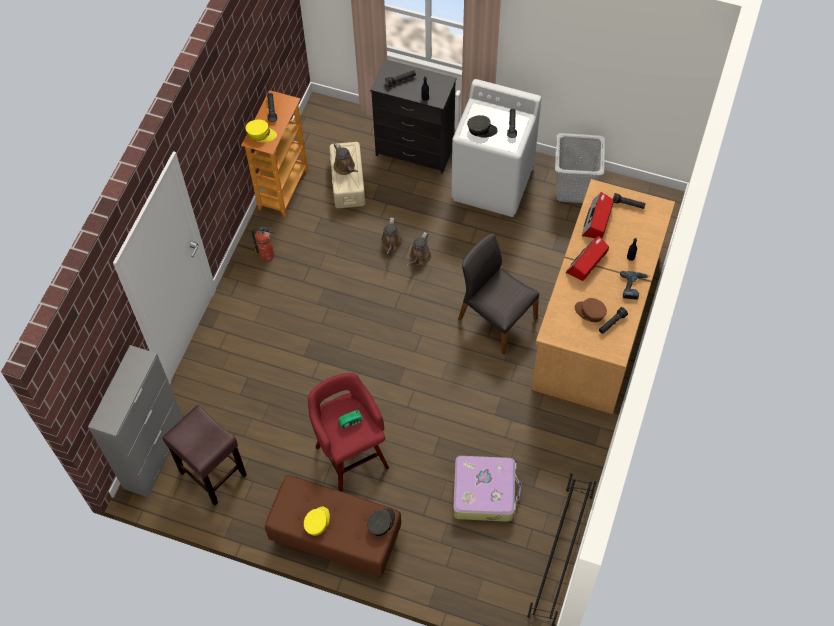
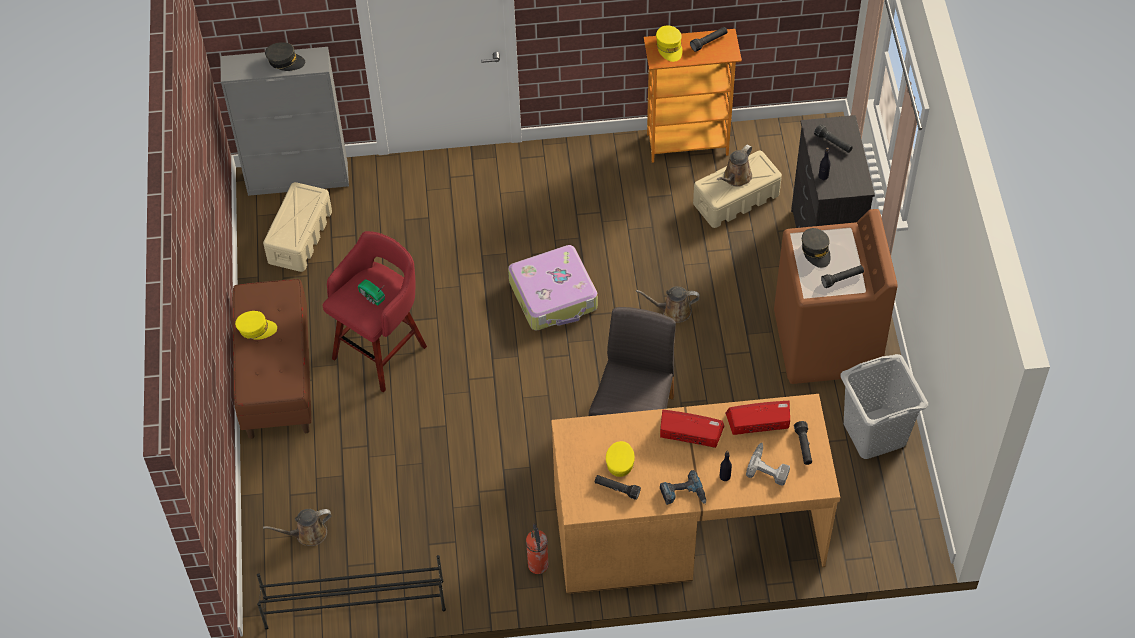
camera: 65 degrees right, 5 degrees down
(212, 473) = (300, 236): brown stool -> beige storage box
(267, 255) = (591, 168): fire extinguisher -> fire extinguisher (538, 566)
(381, 523) = (281, 387): grey cap -> grey cap (285, 61)
(391, 244) = (676, 276): brown watering can -> brown watering can (307, 534)
(485, 492) = (398, 497): suitcase -> suitcase (554, 296)
(493, 183) = (826, 344): white washing machine -> brown washing machine
(590, 312) = (620, 461): brown cap -> yellow cap
(634, 229) = (769, 466): none -> power drill

